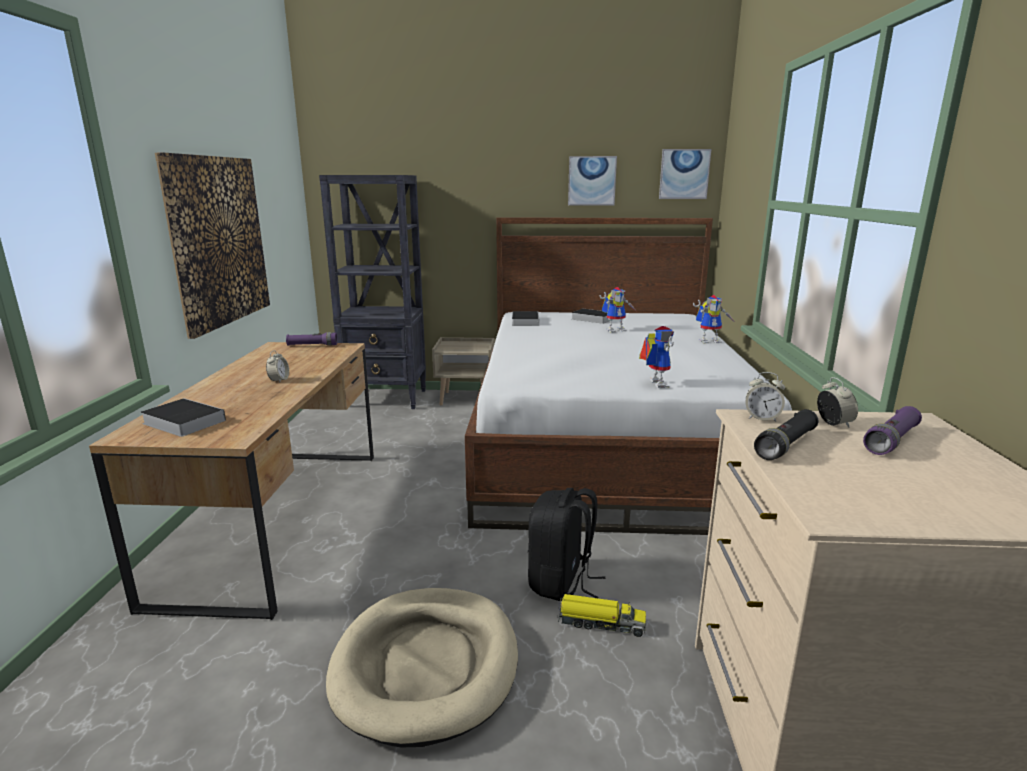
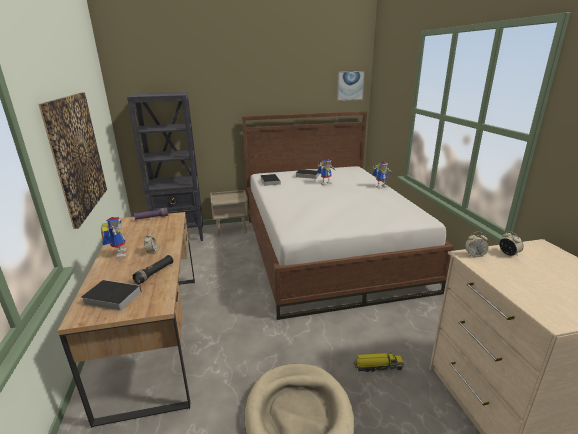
camera: 15 degrees left, 5 degrees up
(561, 582) = (345, 345): black backpack -> none
(591, 181) = (298, 91): picture -> none
(654, 383) = (373, 222): toy robot -> toy robot (118, 253)
(786, 445) = (500, 273): black flashlight -> black flashlight (155, 273)
(891, 441) = (541, 262): purple flashlight -> none

